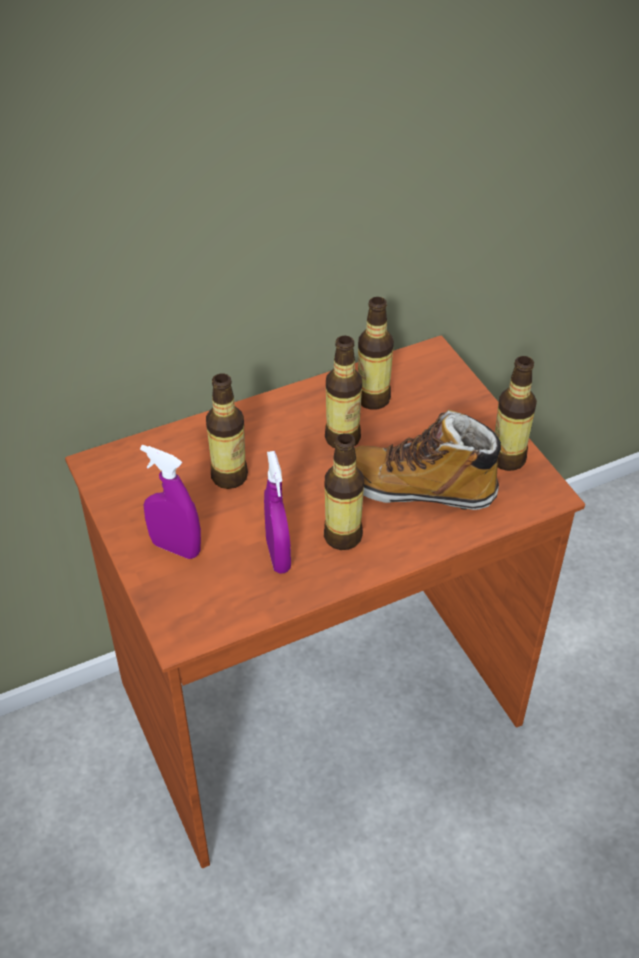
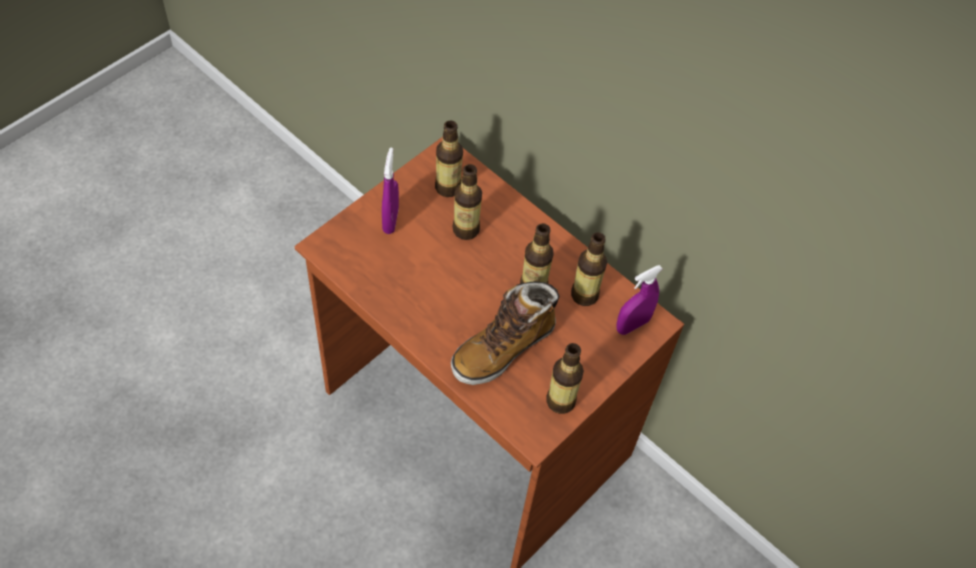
camera: 65 degrees right, 10 degrees up
(278, 555) = (406, 279): purple spray bottle -> purple spray bottle (632, 325)
(342, 536) = (438, 312): bottle -> bottle (448, 187)
(418, 488) = (503, 348): boot -> boot turned 120 degrees counterclockwise

